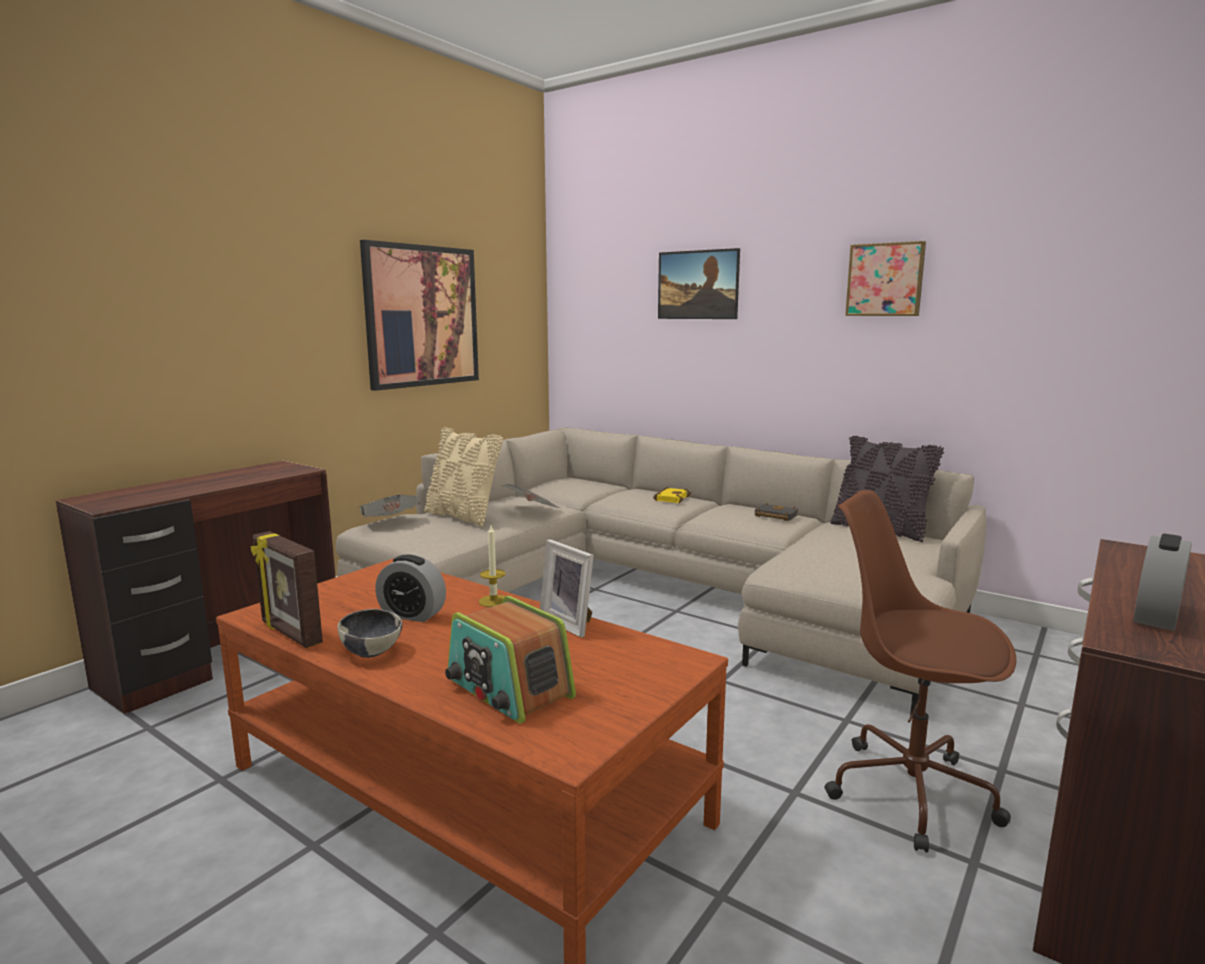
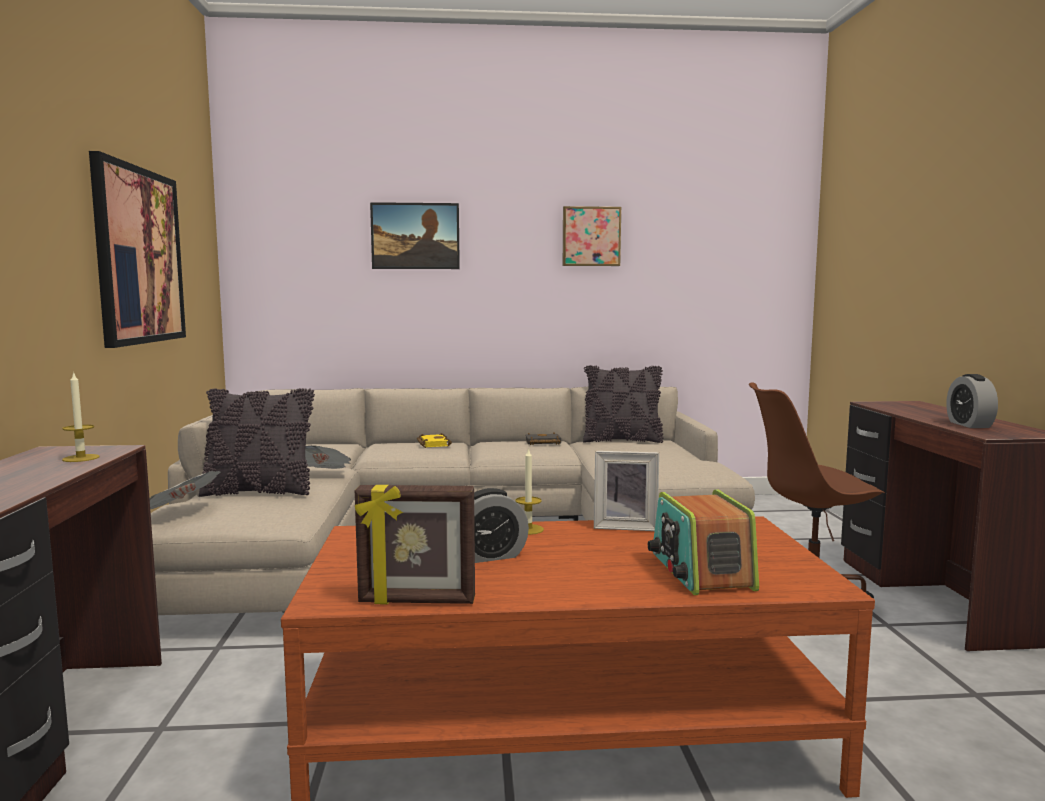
camera: 40 degrees left, 5 degrees down
(269, 474) = (81, 458): none -> candle
(372, 652) = (536, 587): bowl -> none
(463, 517) = (259, 492): beige pillow -> black pillow
(508, 689) = (700, 572): radio -> radio turned 75 degrees clockwise

